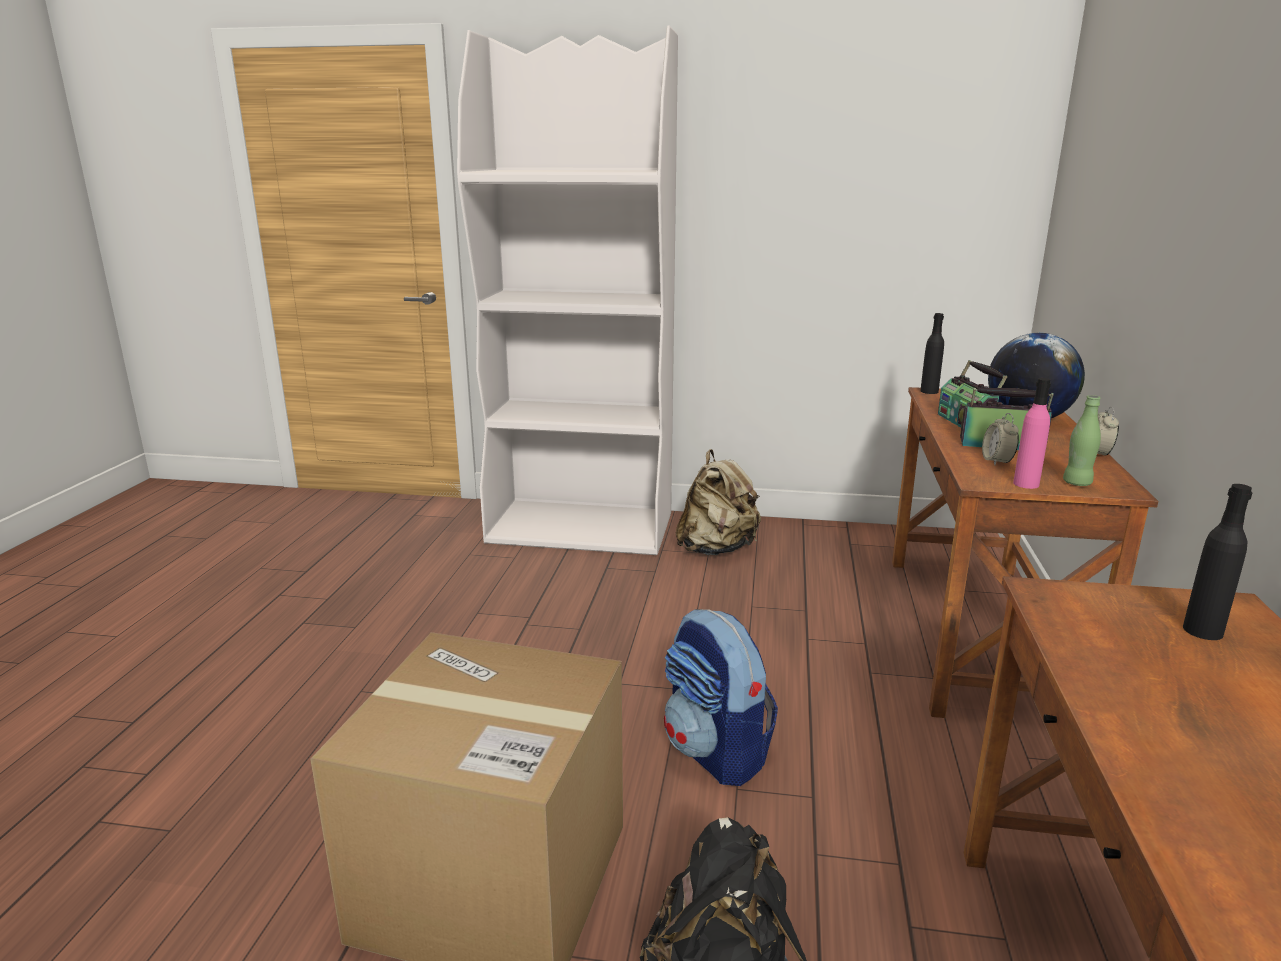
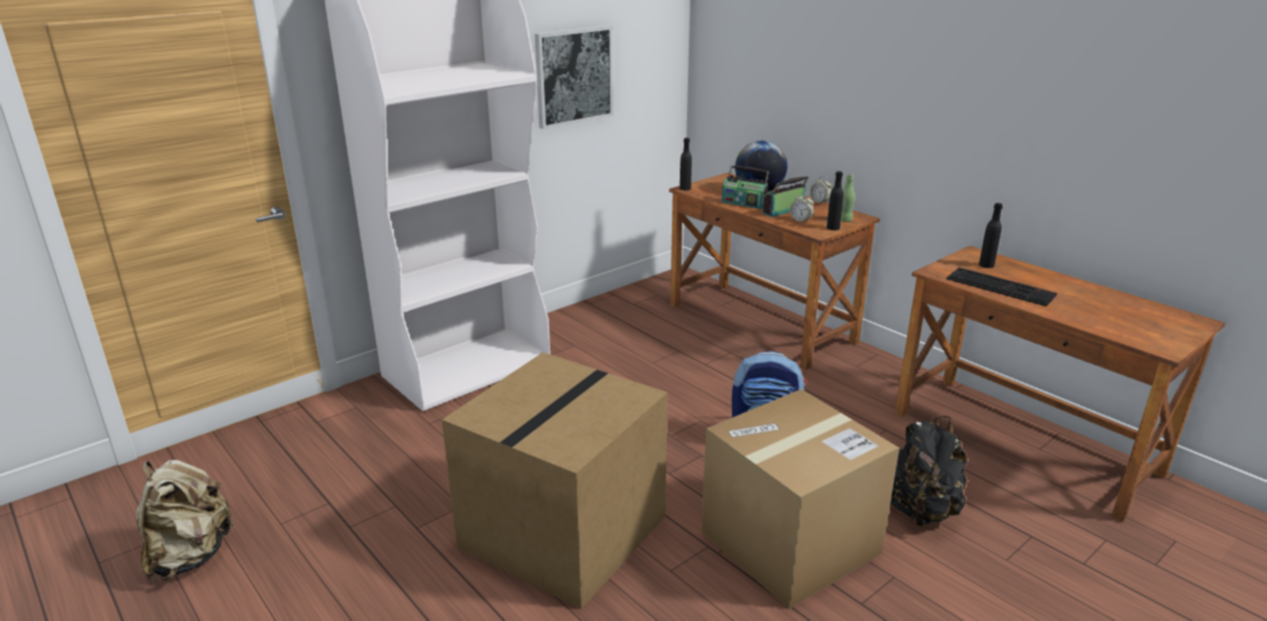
camera: 50 degrees left, 5 degrees up
(367, 696) = (563, 529): none -> cardboard box
(717, 549) = (574, 340): beige backpack -> beige backpack (190, 556)
(819, 209) = (574, 76): none -> picture
(1026, 484) = (833, 228): pink bottle -> black bottle
(1135, 672) = (1002, 287): none -> keyboard

